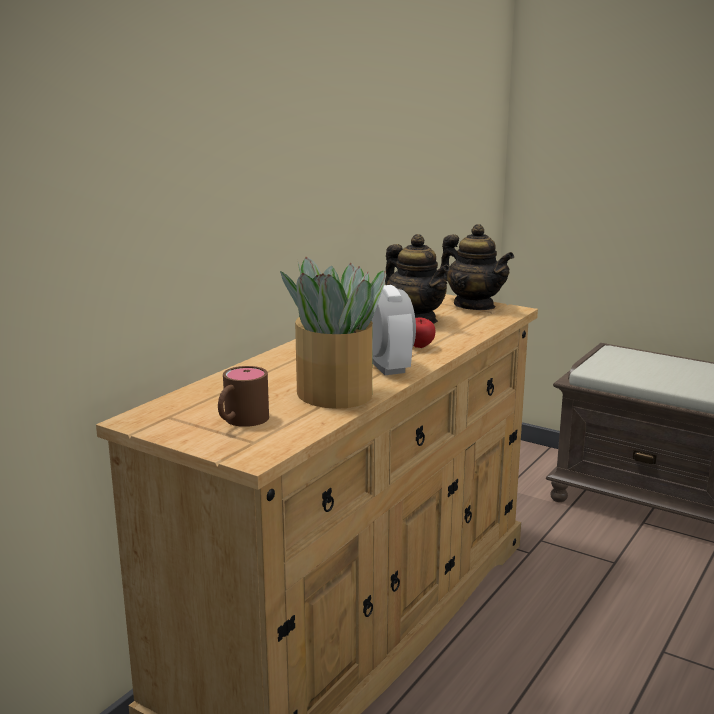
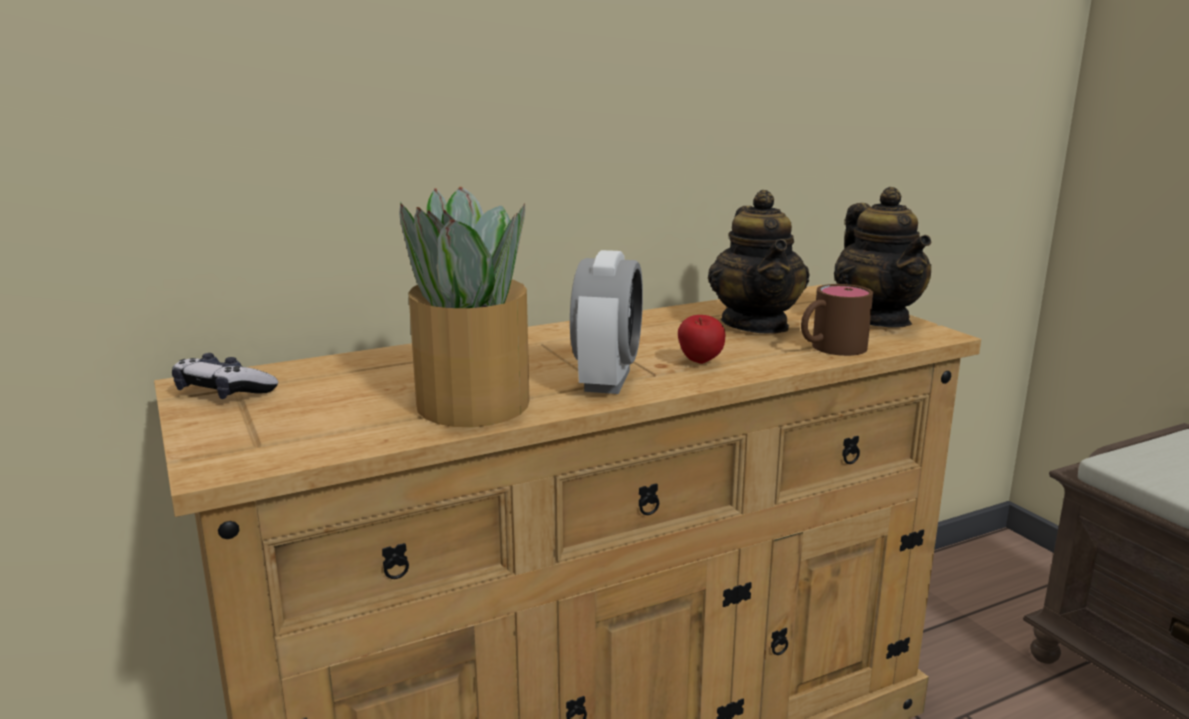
camera: 30 degrees right, 0 degrees up
(166, 420) = (224, 392): none -> game controller
(240, 421) = (296, 413): brown mug -> brown mug (829, 349)

